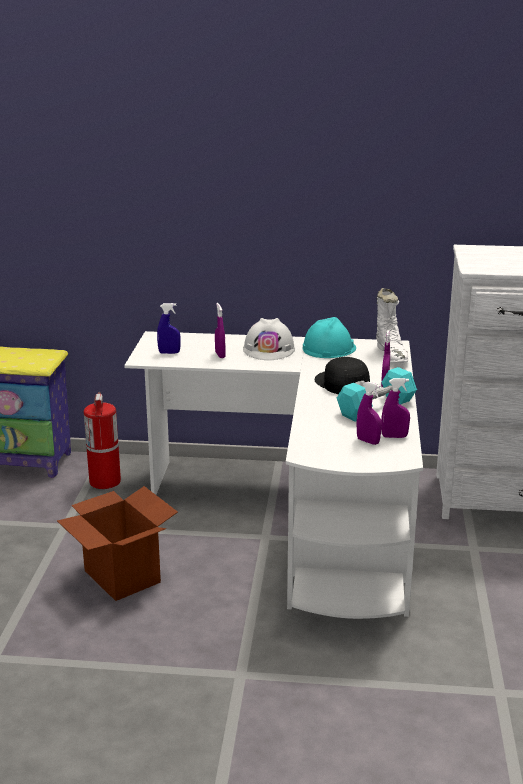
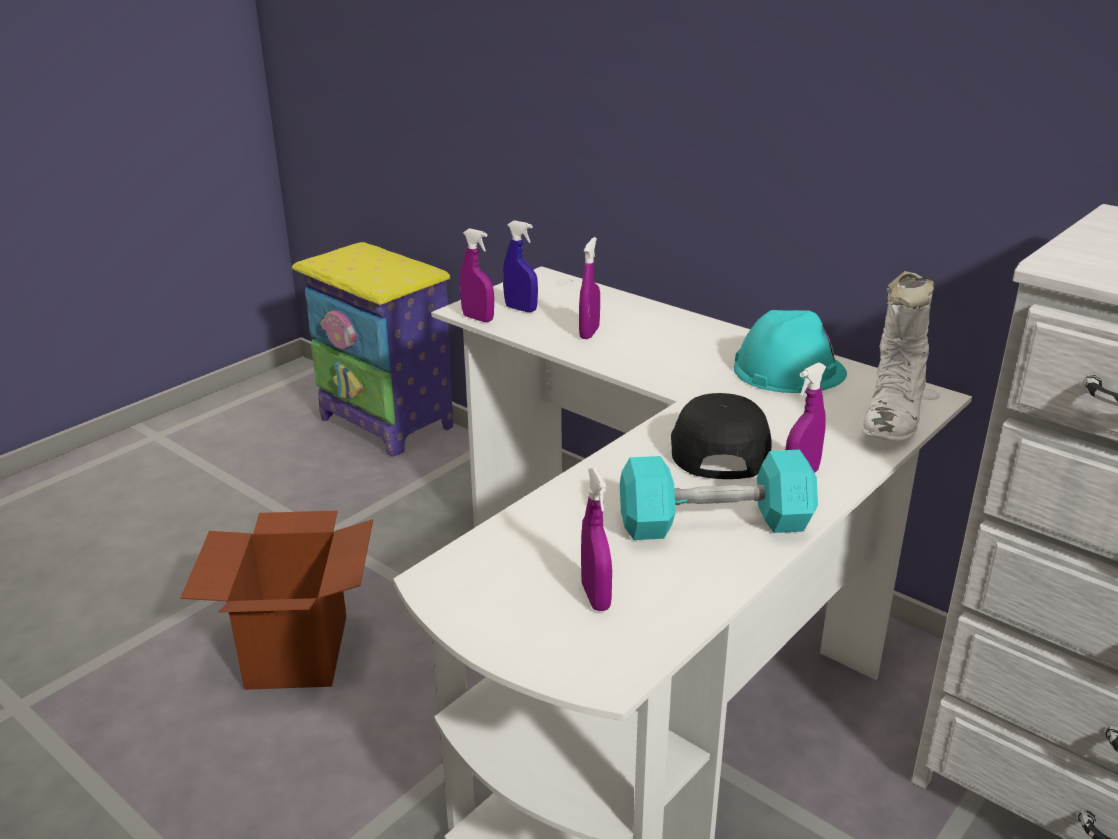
camera: 35 degrees right, 5 degrees up
(105, 482) = (446, 486): fire extinguisher -> none
(269, 349) = (681, 344): white hard hat -> none
(394, 436) = (663, 607): purple spray bottle -> purple spray bottle (478, 318)

